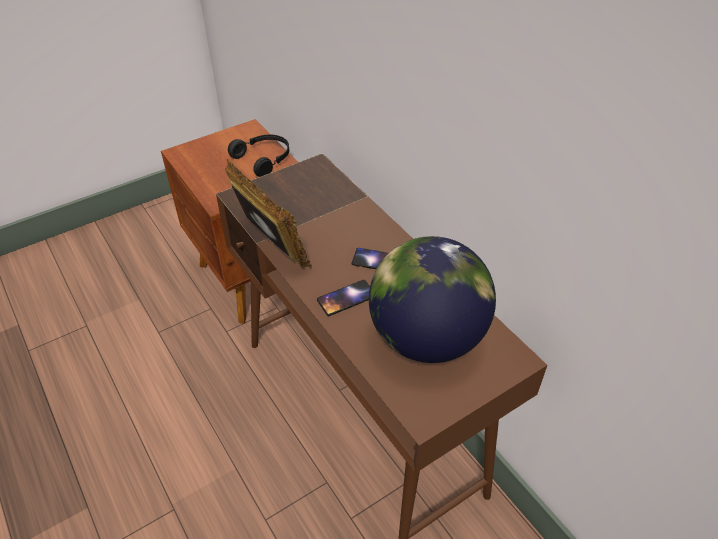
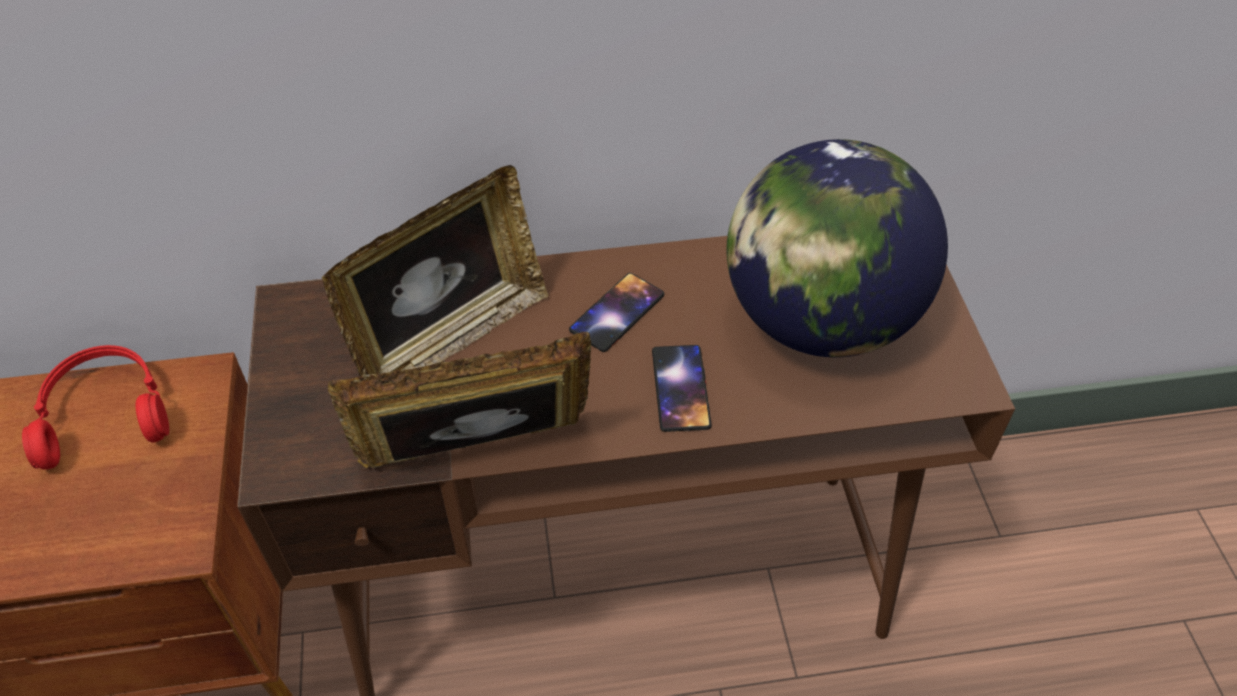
camera: 65 degrees left, 5 degrees up
(264, 159) = (105, 413): black headphones -> red headphones
(329, 214) = (450, 338): none -> picture frame

